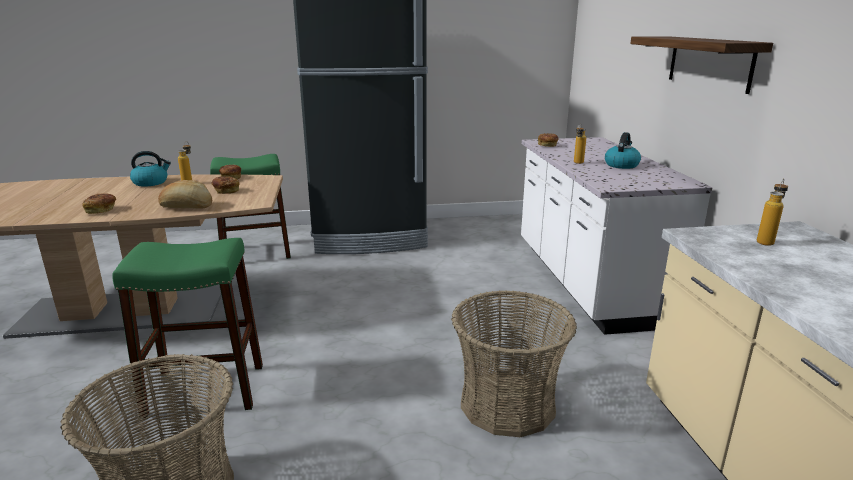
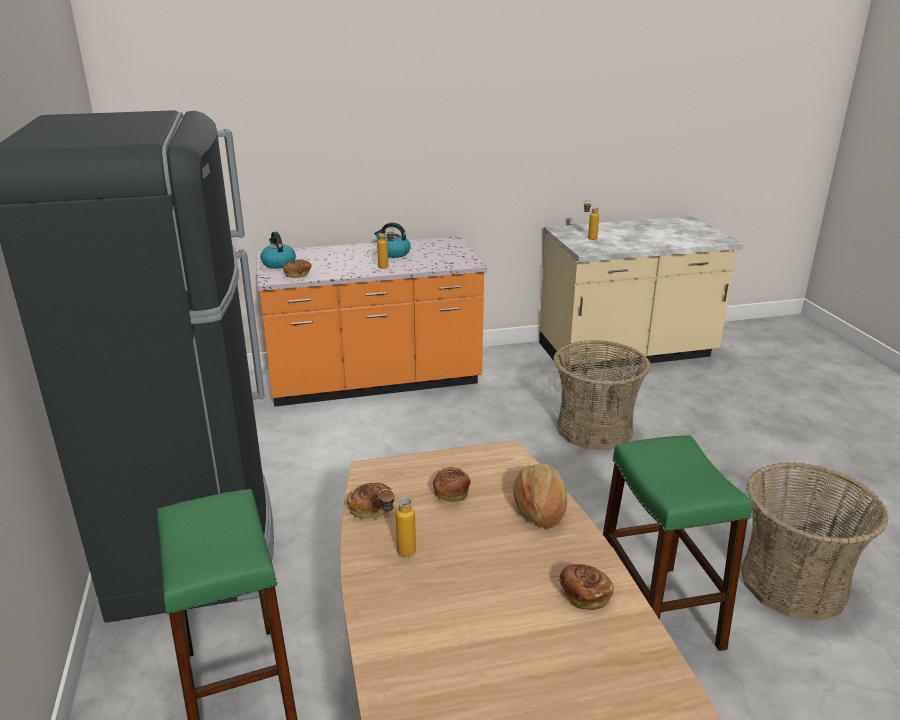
camera: 95 degrees left, 5 degrees up
(151, 182) = (407, 602): kettle -> kettle (278, 263)
(587, 282) = (374, 381): white counter -> orange counter
(709, 62) = (421, 144): shelf -> none

